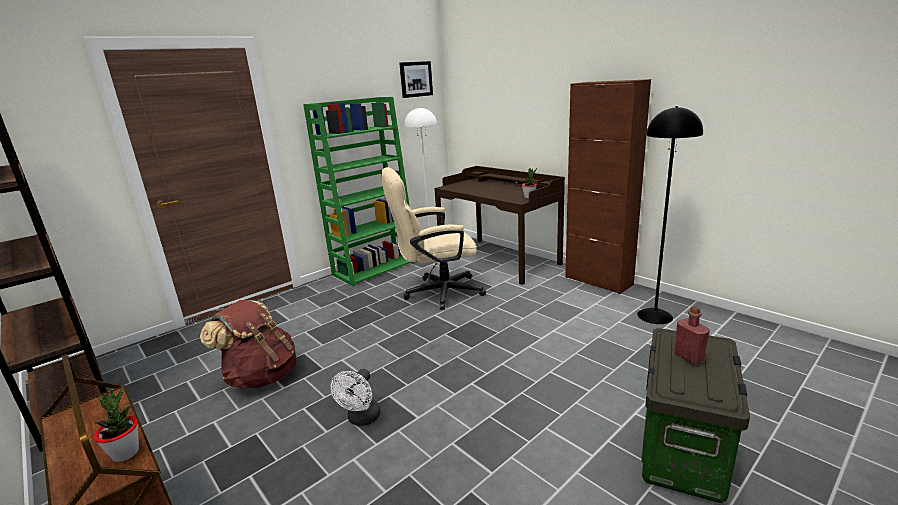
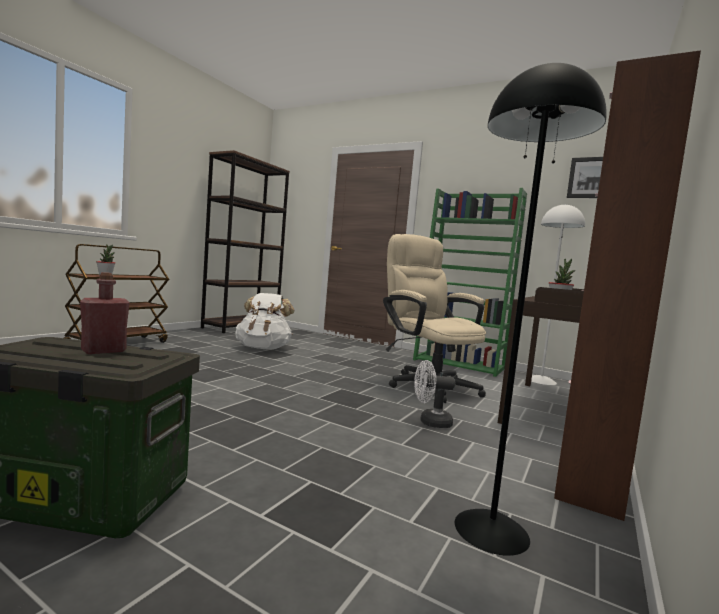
camera: 70 degrees right, 15 degrees down
(261, 376) = (263, 348): brown backpack -> white backpack
(361, 419) = (207, 370): white fan -> white fan (430, 422)

